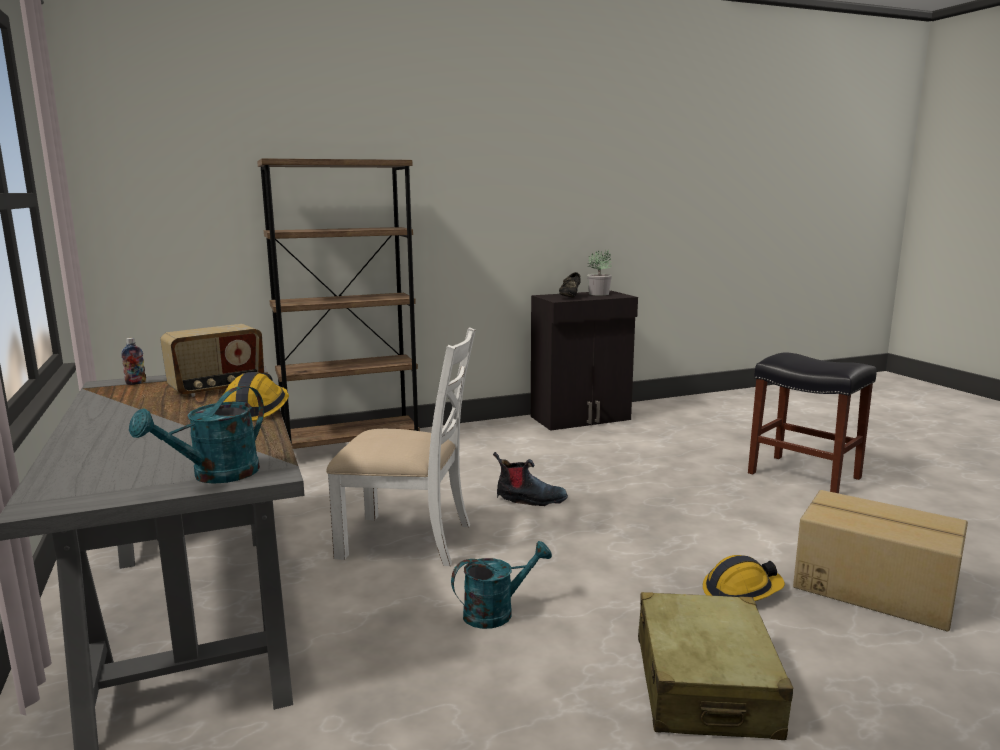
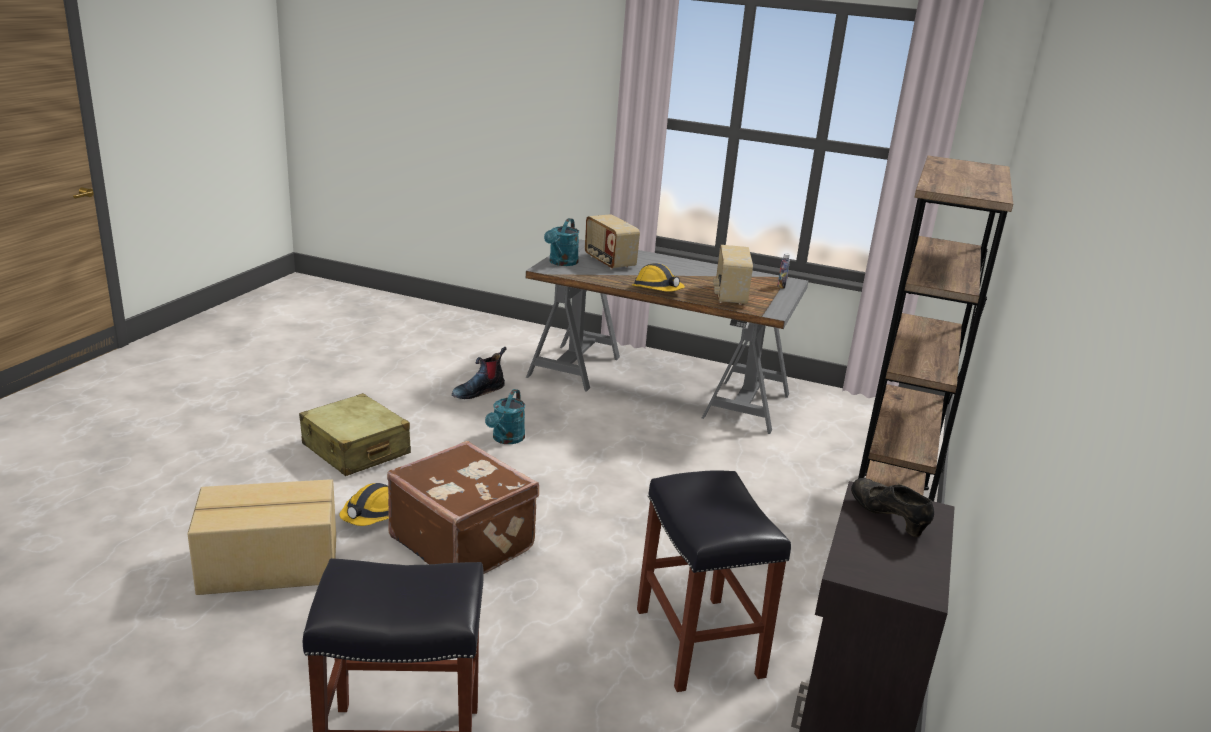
camera: 130 degrees right, 10 degrees up
(153, 457) = (609, 262): none -> radio
(215, 476) = (561, 263): turquoise watering can -> turquoise watering can turned 150 degrees counterclockwise
(407, 540) = (636, 455): white chair -> none
(530, 500) = (628, 531): boot -> boot (478, 391)
(587, 452) = (700, 643): none -> black stool
(599, 294) = (902, 566): potted plant -> none
(671, 540) = (463, 542): none -> brown suitcase

